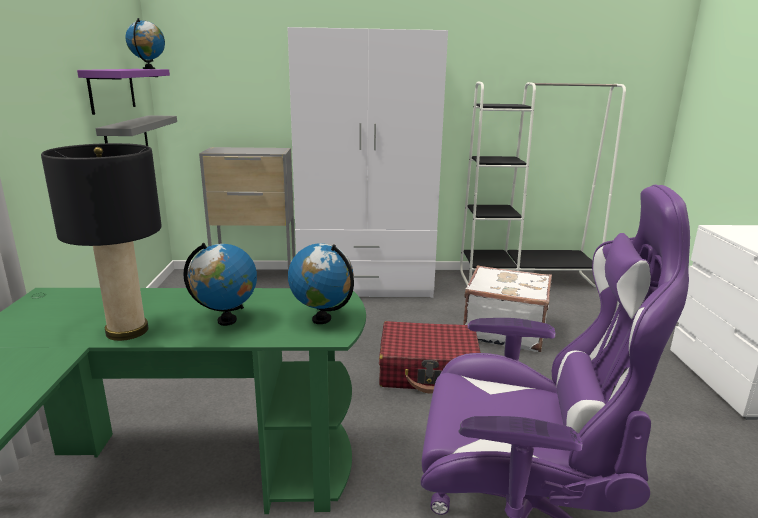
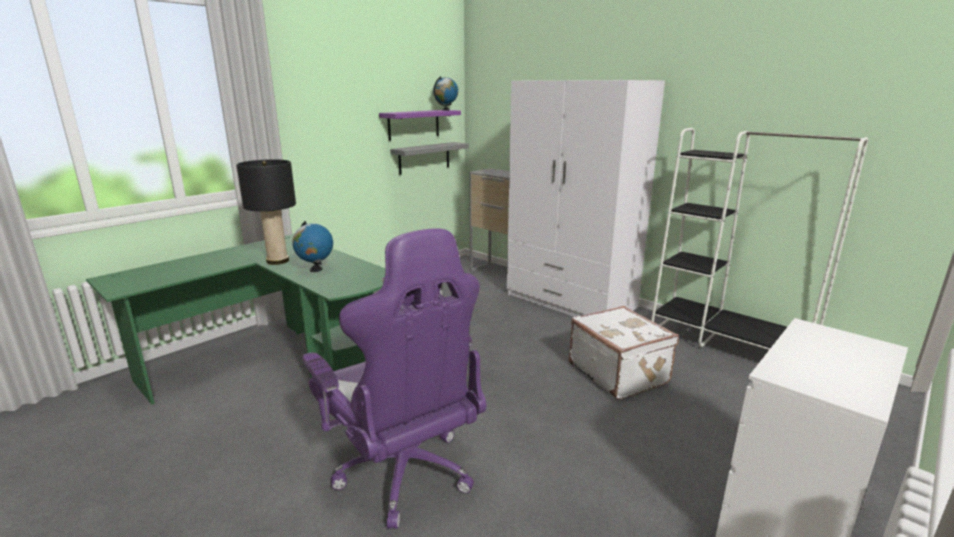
camera: 45 degrees right, 0 degrees up
(322, 319) = (349, 283): globe -> none
(429, 371) = (508, 371): red suitcase -> none

